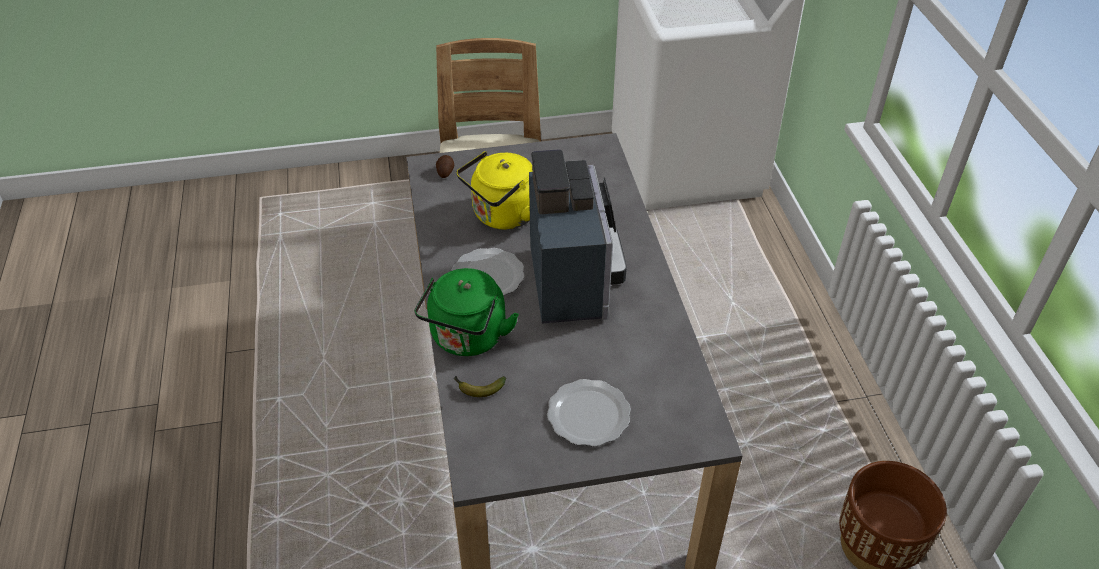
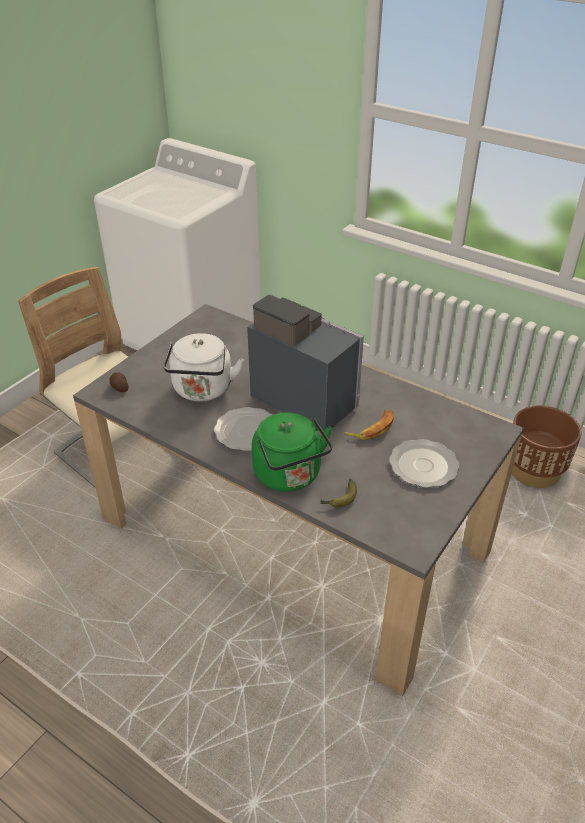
camera: 45 degrees left, 5 degrees down
(502, 216) = (202, 391): yellow kettle -> white kettle
(593, 348) = (372, 428): none -> banana

